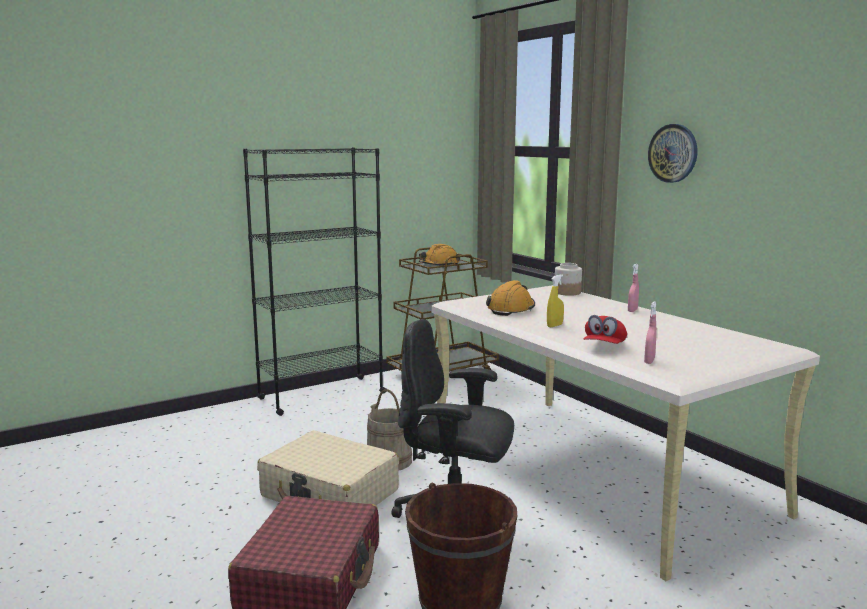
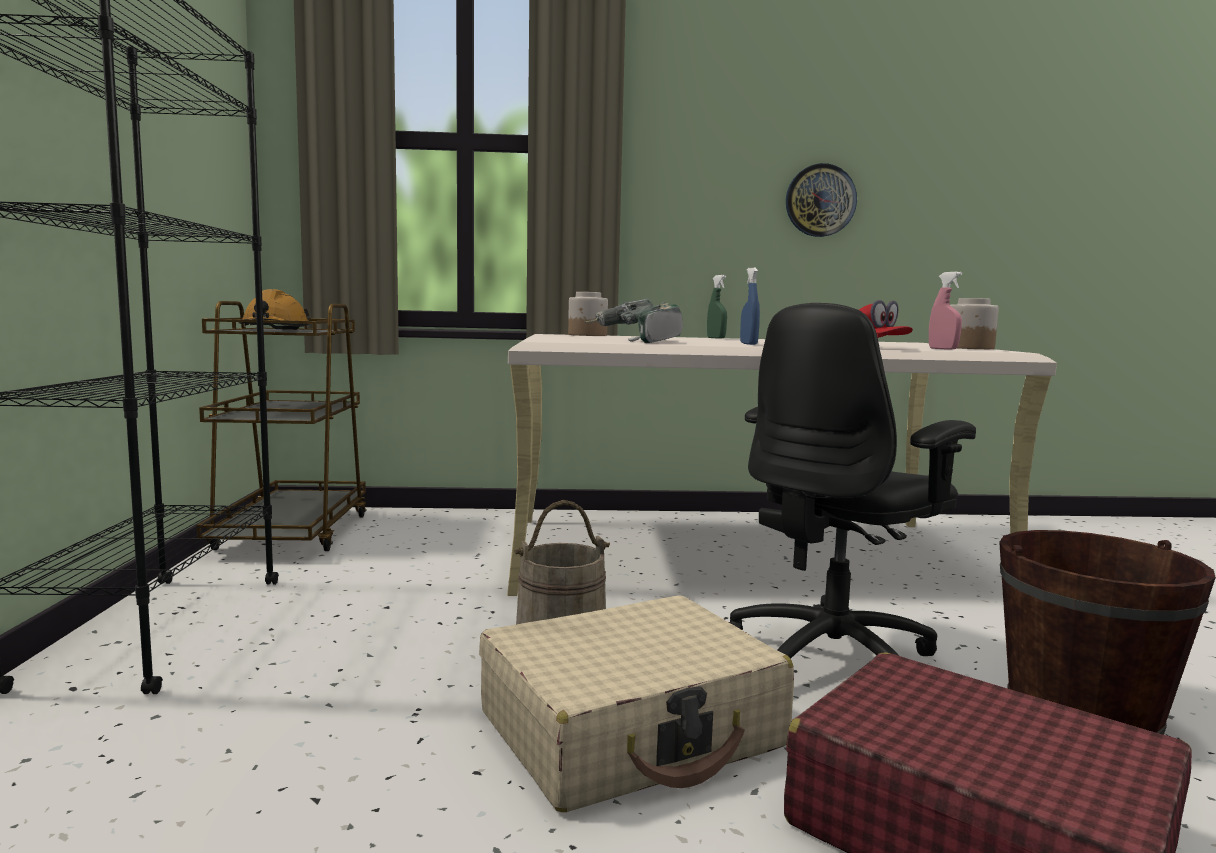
camera: 60 degrees left, 5 degrees down
(511, 309) = (635, 341): orange hard hat -> power drill
(554, 325) = (748, 344): yellow spray bottle -> blue spray bottle
(632, 310) = (716, 338): pink spray bottle -> green spray bottle
(673, 153) = (689, 146): wall clock -> wall clock (820, 200)
(704, 365) = (969, 348): none -> jar

